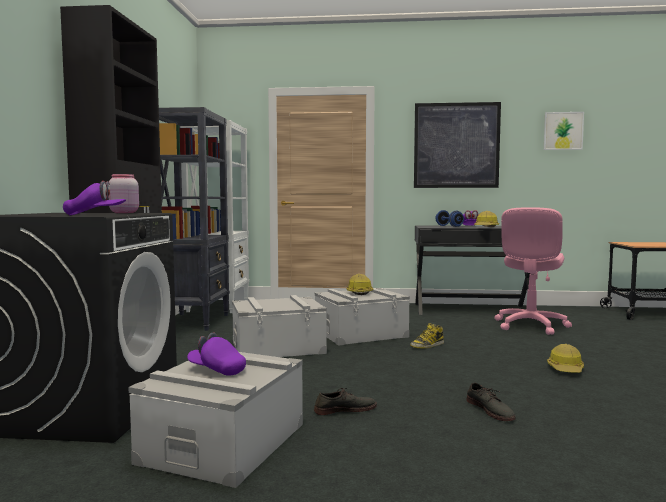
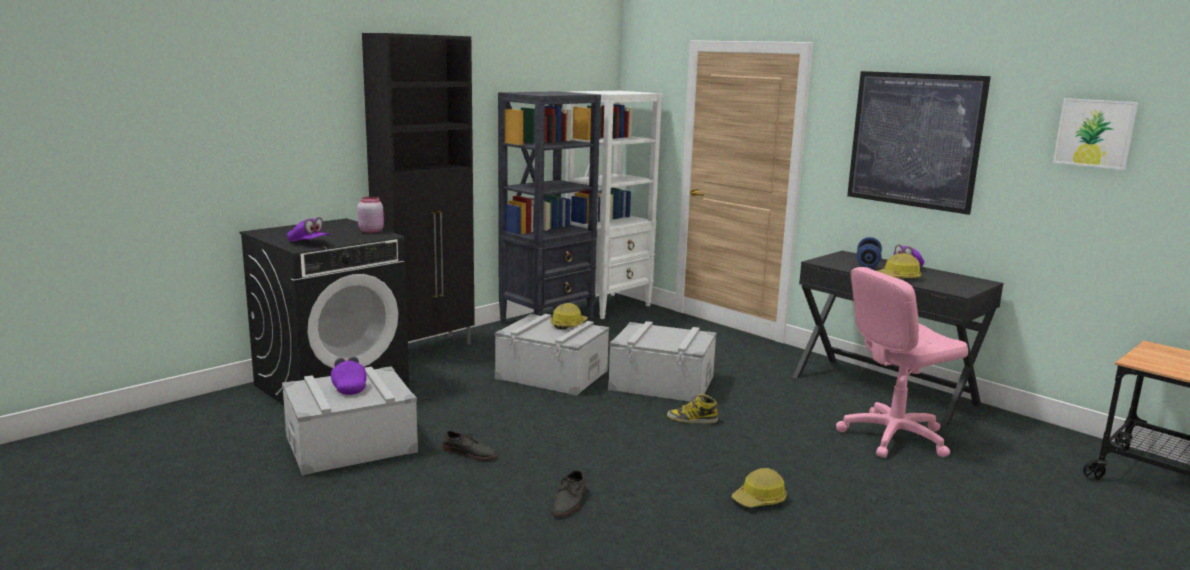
camera: 40 degrees right, 10 degrees up
(358, 292) = (669, 334): hard hat -> hard hat (568, 324)

